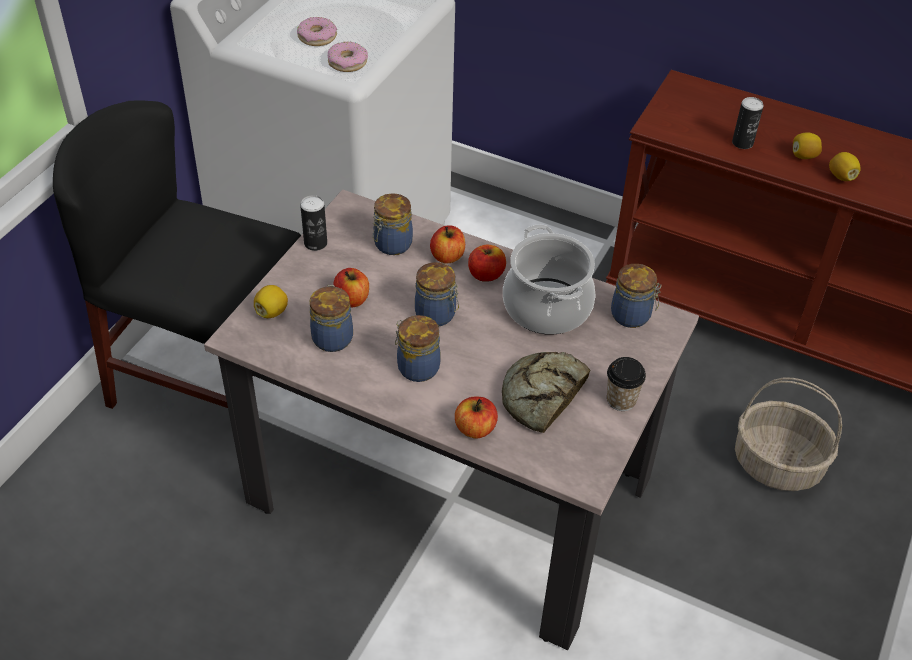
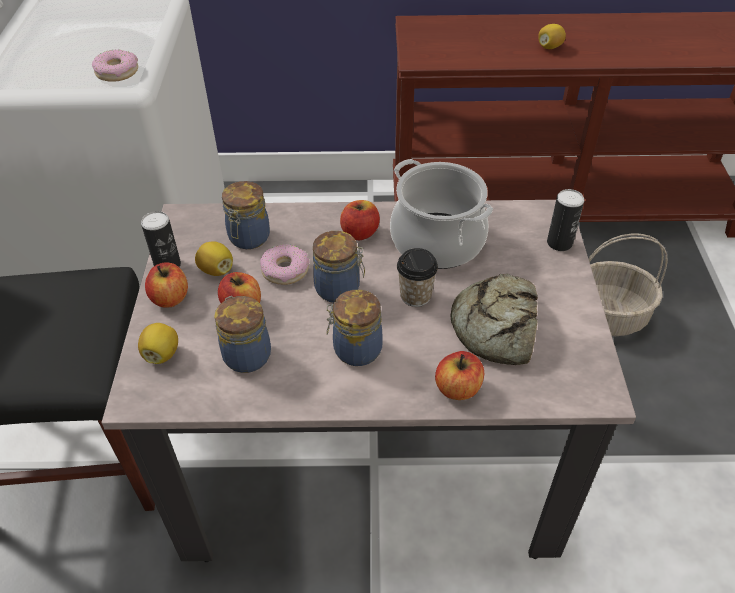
camera: 25 degrees left, 0 degrees up
(317, 37) = (70, 59): donut -> donut (285, 270)
(447, 256) = (311, 229): apple -> apple (170, 298)
(621, 400) = (568, 301): cup -> cup (415, 296)
(632, 316) = (517, 220): jar -> none
(742, 143) = (496, 52): can -> can (559, 243)
(841, 176) = (590, 53): lemon -> lemon (216, 270)

